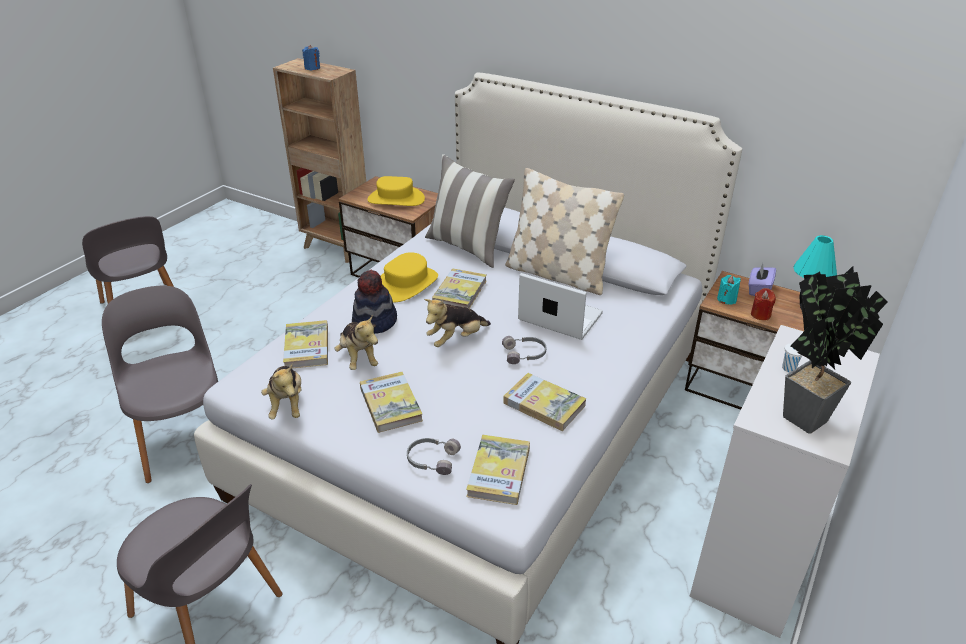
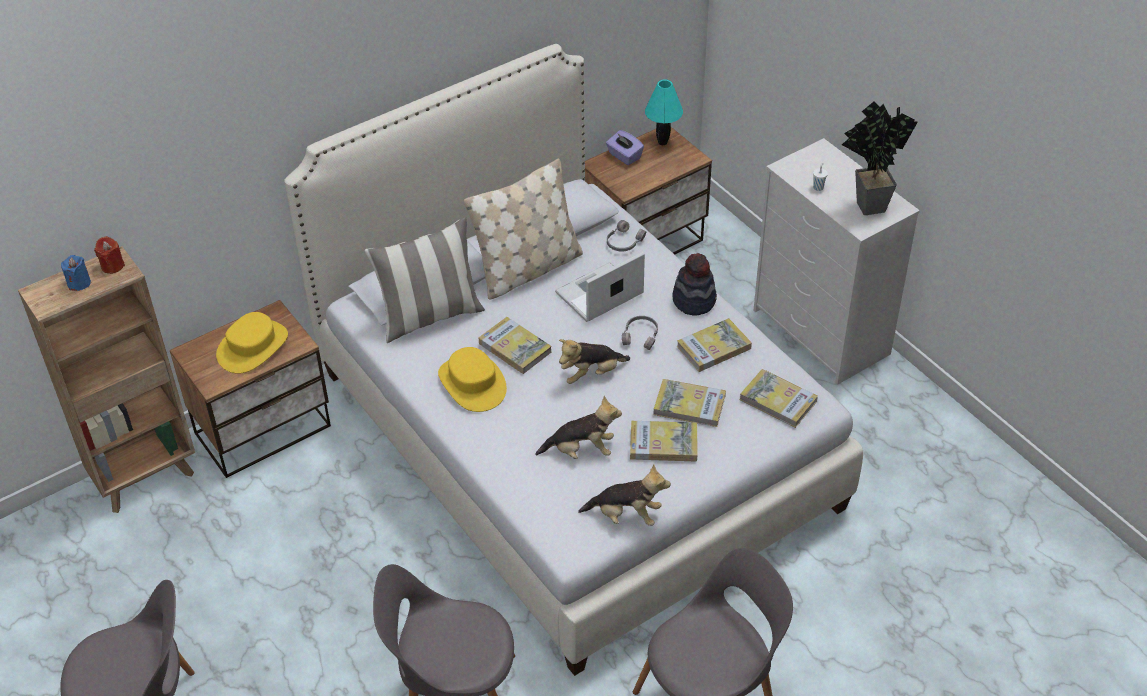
camera: 65 degrees left, 10 degrees up
(307, 347) = (544, 484): book -> book (689, 405)
(375, 322) = (530, 424): hat -> hat (694, 300)
(432, 459) = (746, 435): grey headphones -> grey headphones (623, 242)
(456, 339) = (591, 374): plush toy -> plush toy turned 75 degrees clockwise
(726, 299) = (626, 182): turquoise candle -> none
(760, 314) = (659, 173): red candle -> red candle (112, 266)

